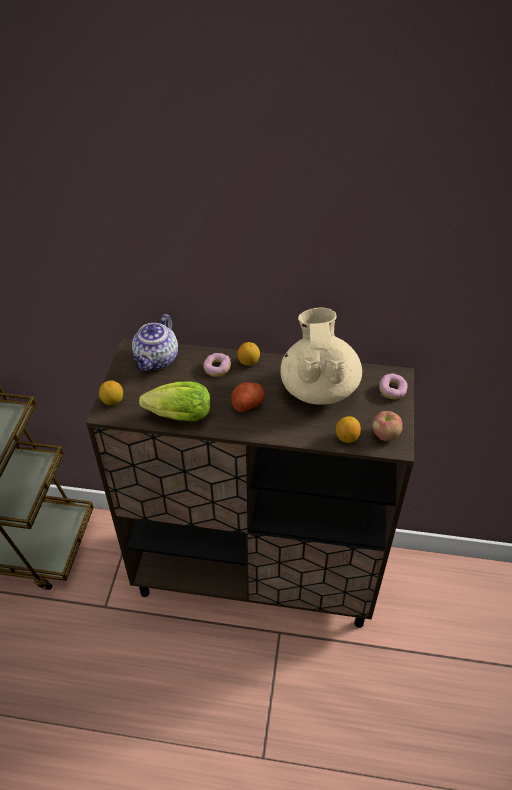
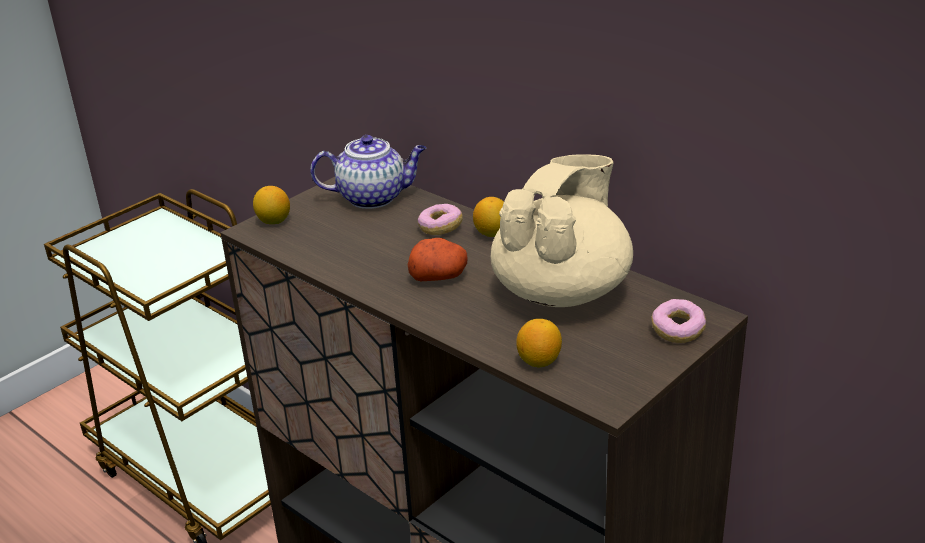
camera: 35 degrees right, 15 degrees down
(157, 360) = (373, 197): teapot -> teapot turned 150 degrees counterclockwise
(176, 416) = (330, 259): lettuce -> none
(385, 435) = (604, 379): apple -> none

